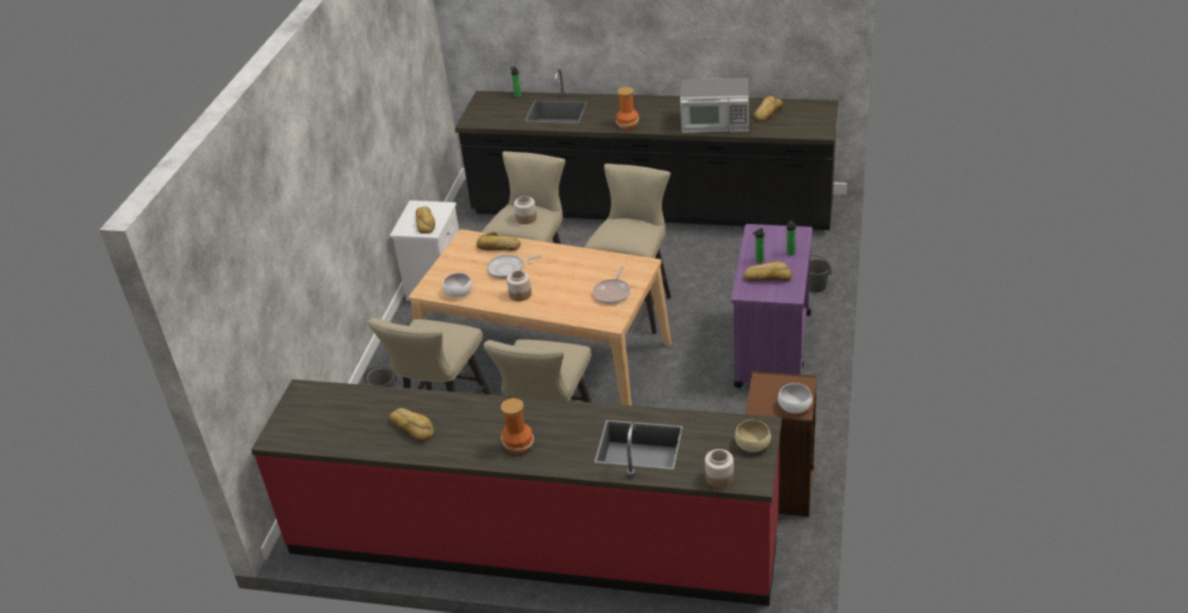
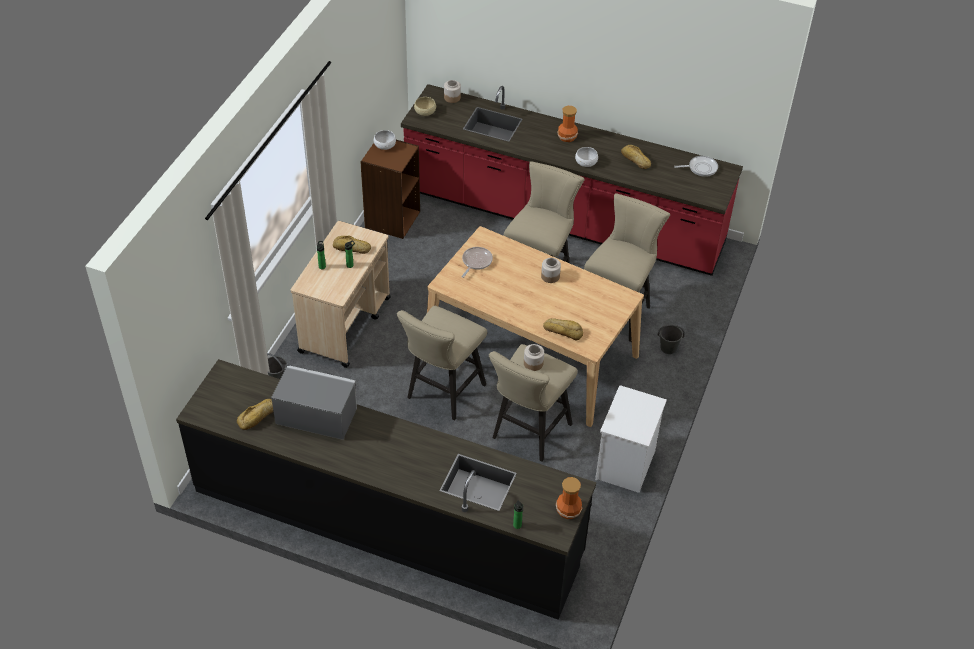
camera: 175 degrees left, 10 degrees up
(426, 222) = (630, 407): bread -> none
(458, 292) = (601, 290): white bowl -> white bowl (586, 162)
(508, 269) = (557, 304): frying pan -> frying pan (700, 168)
(628, 125) = (406, 435): vase -> vase (567, 510)
(773, 350) = (345, 324): purple cart -> beige cart

